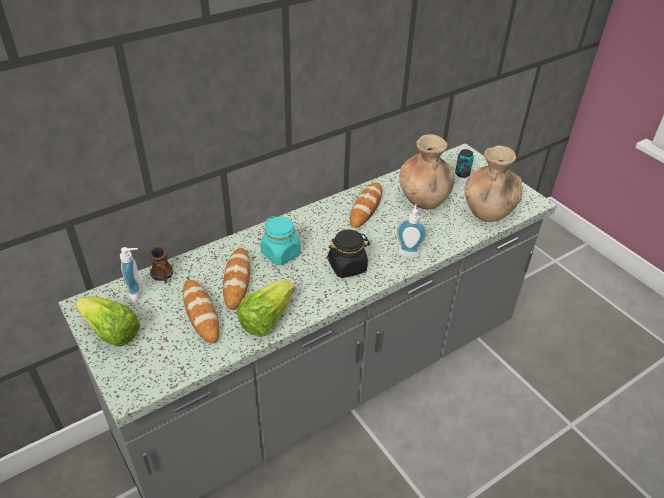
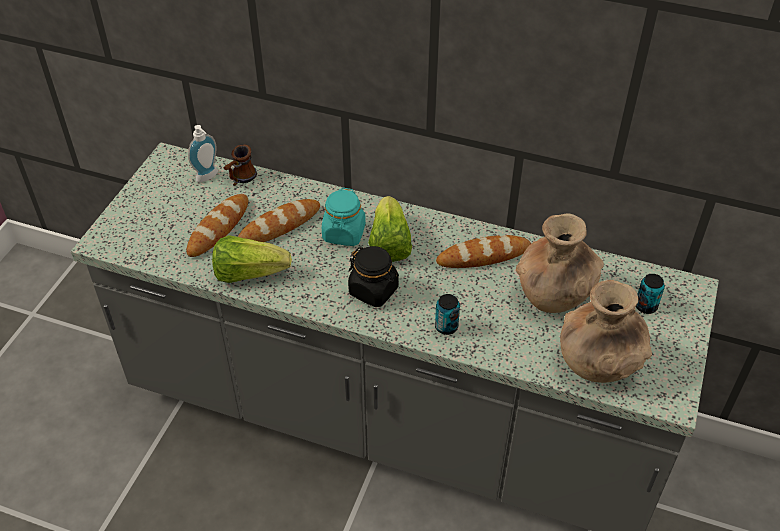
camera: 55 degrees right, 5 degrees up
(111, 332) = (152, 191): lettuce -> lettuce (389, 244)
(409, 252) = (446, 327): soap dispenser -> can

